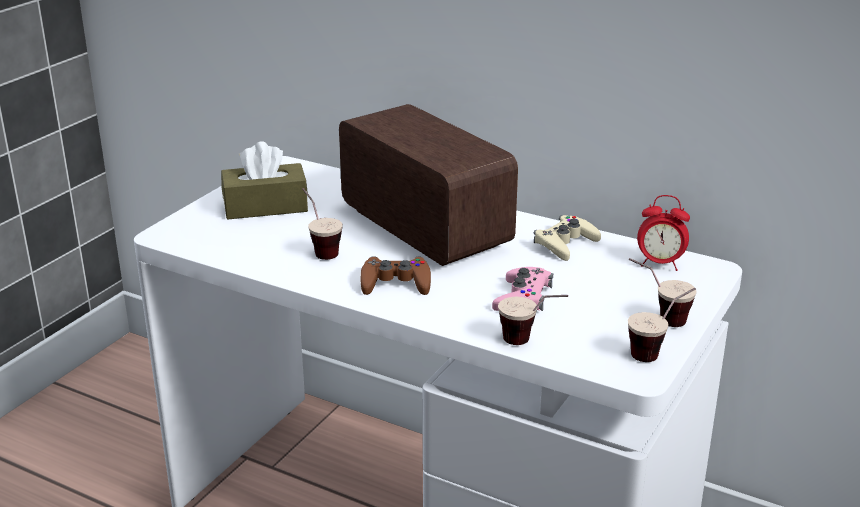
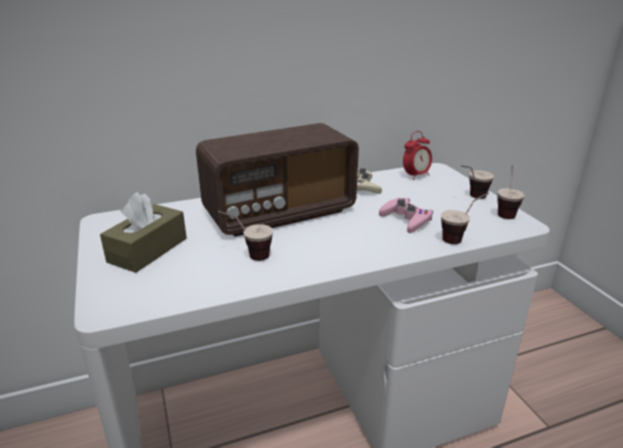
camera: 50 degrees left, 0 degrees up
(396, 283) = (335, 248): brown game controller -> none
(424, 228) = (279, 212): radio -> radio turned 150 degrees clockwise

